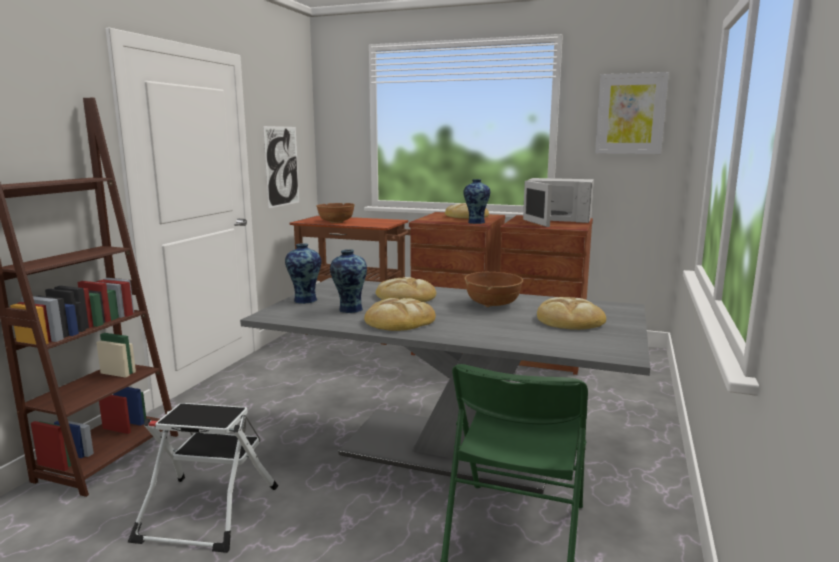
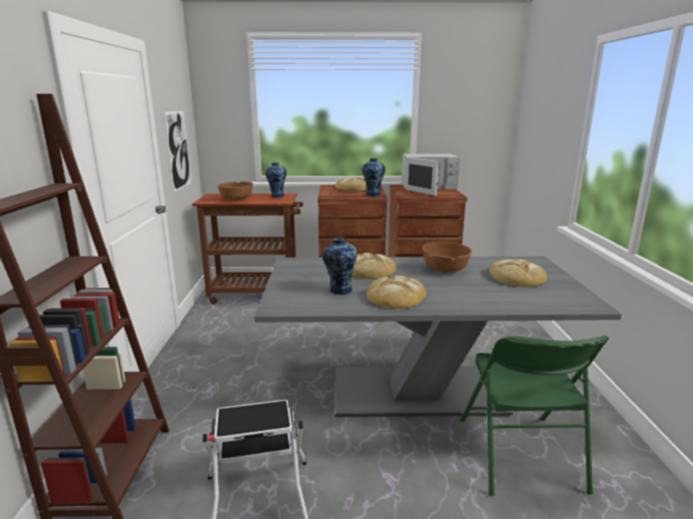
camera: 20 degrees left, 5 degrees up
(305, 300) = (287, 285): vase -> vase (277, 196)
(630, 114) = (474, 100): picture -> none

